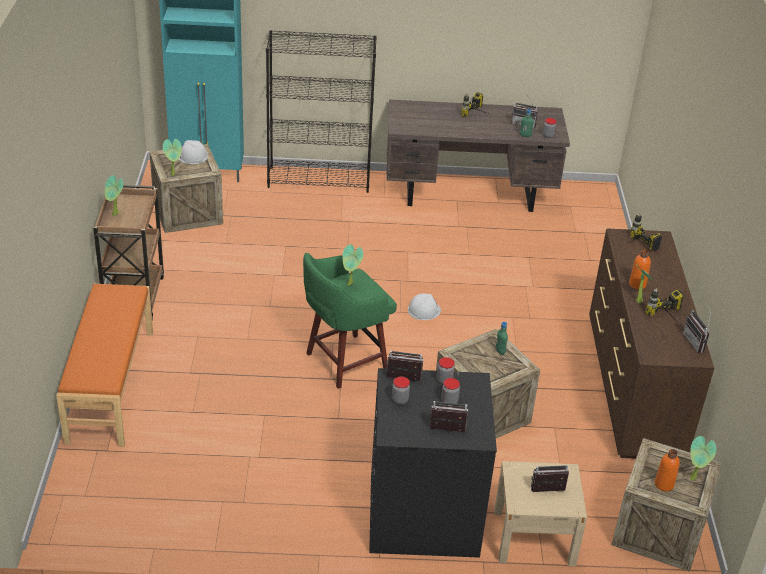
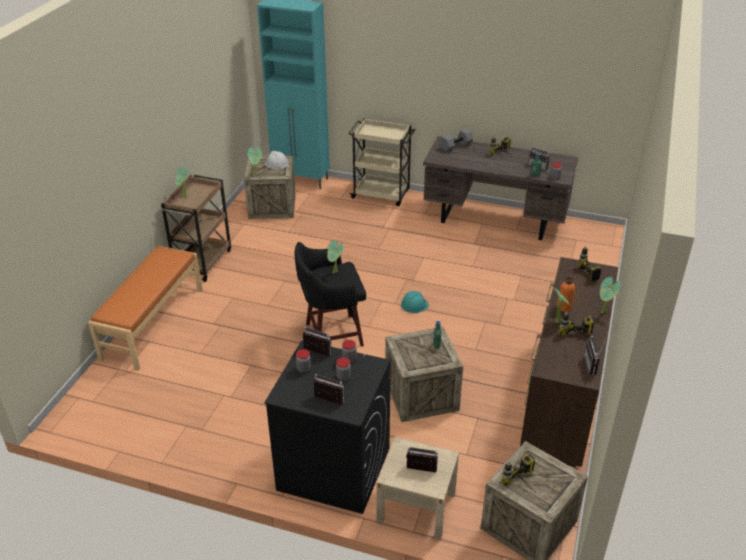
camera: 20 degrees right, 0 degrees up
(319, 179) = (382, 194): black bookcase -> beige cart
(344, 362) = (331, 335): green stool -> black stool
(417, 110) = (456, 147): none -> grey dumbbell
(424, 310) = (414, 304): white hard hat -> turquoise hard hat
(664, 484) = (524, 485): orange bottle -> power drill
(694, 479) = (554, 486): potted plant -> potted plant (603, 312)

